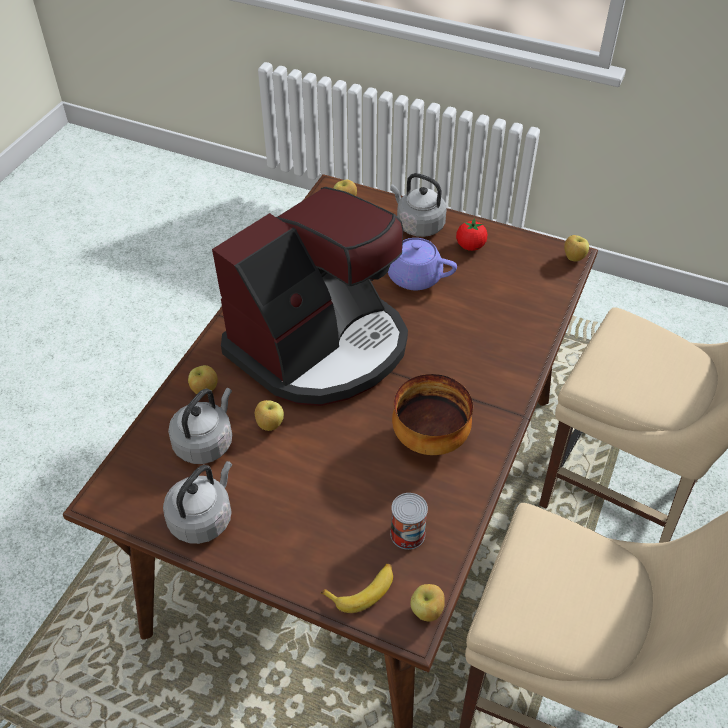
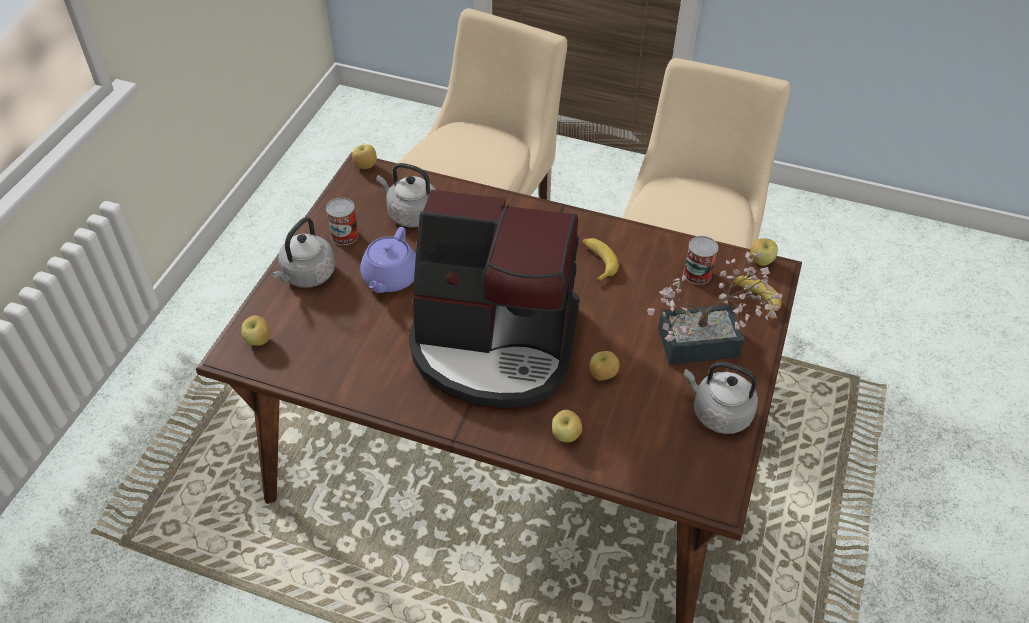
camera: 95 degrees left, 0 degrees up
(205, 442) = (632, 424): grey kettle -> grey kettle (410, 214)
(300, 526) = (708, 342): none -> potted plant
(321, 346) = (495, 345): coffee machine -> coffee machine turned 150 degrees clockwise
(430, 438) = (597, 262): bowl -> banana
(470, 246) = (344, 235): tomato -> can

